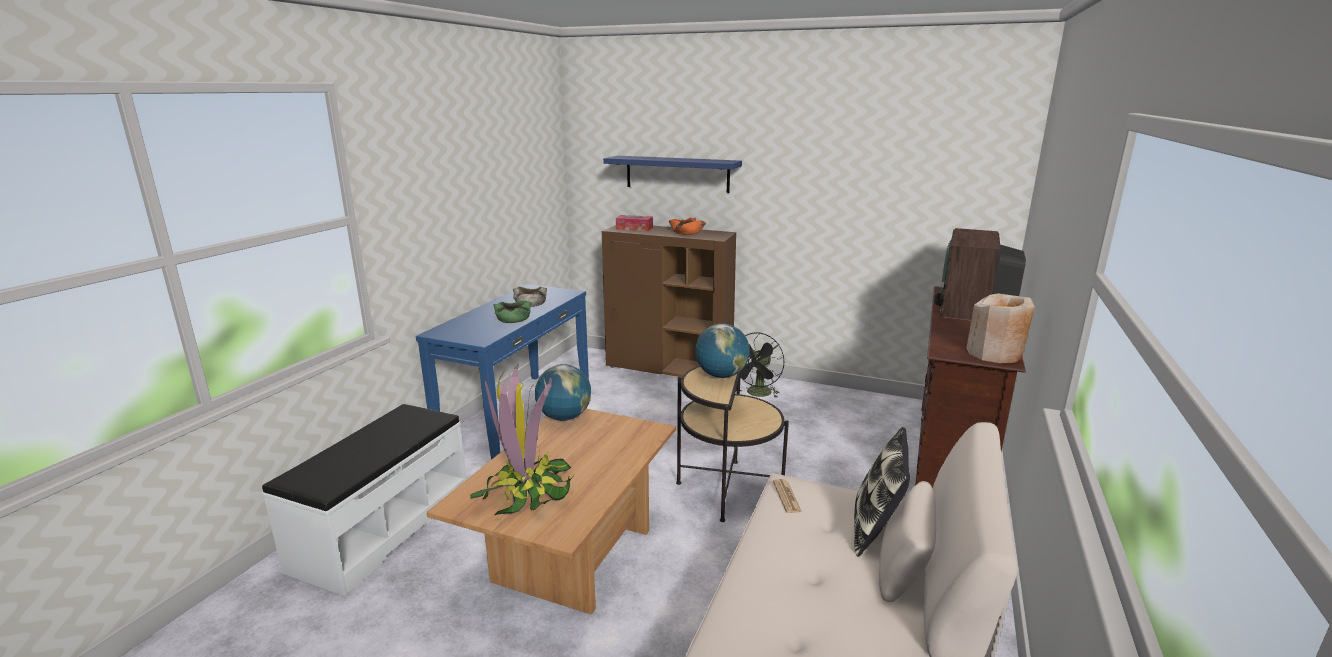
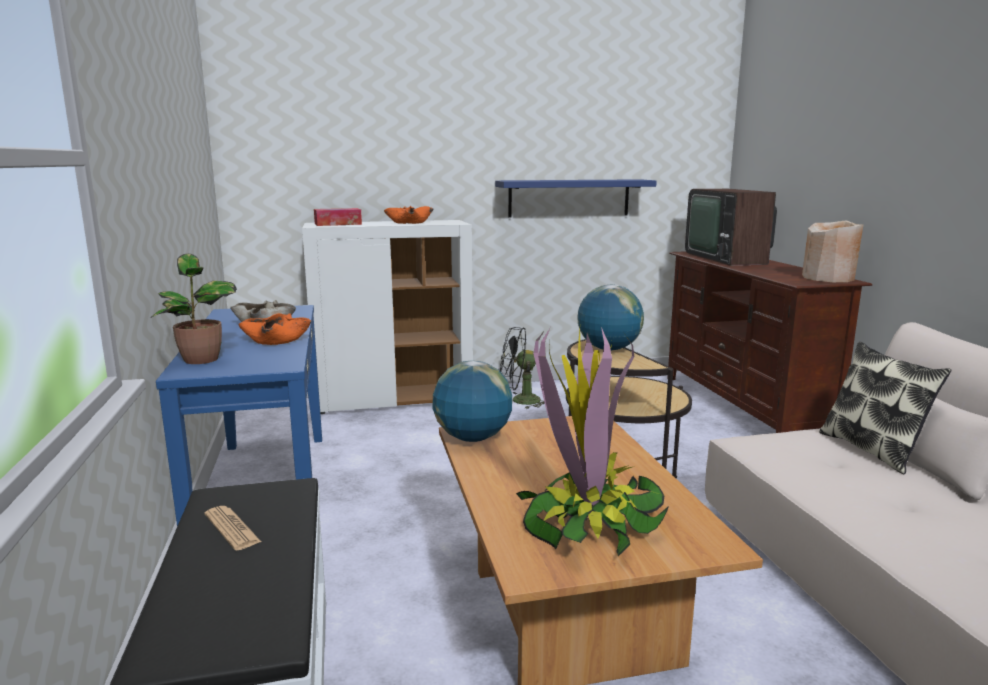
camera: 35 degrees left, 5 degrees down
(455, 326) = (202, 360): none -> potted plant
(513, 318) = (276, 339): green bowl -> orange bowl
(670, 369) = (394, 400): brown cabinet -> white cabinet
(677, 173) = (380, 153): blue shelf -> blue shelf (569, 198)
(757, 394) = (519, 401): black fan -> black fan turned 90 degrees clockwise
(786, 496) = (770, 450): newspaper -> newspaper (232, 528)

